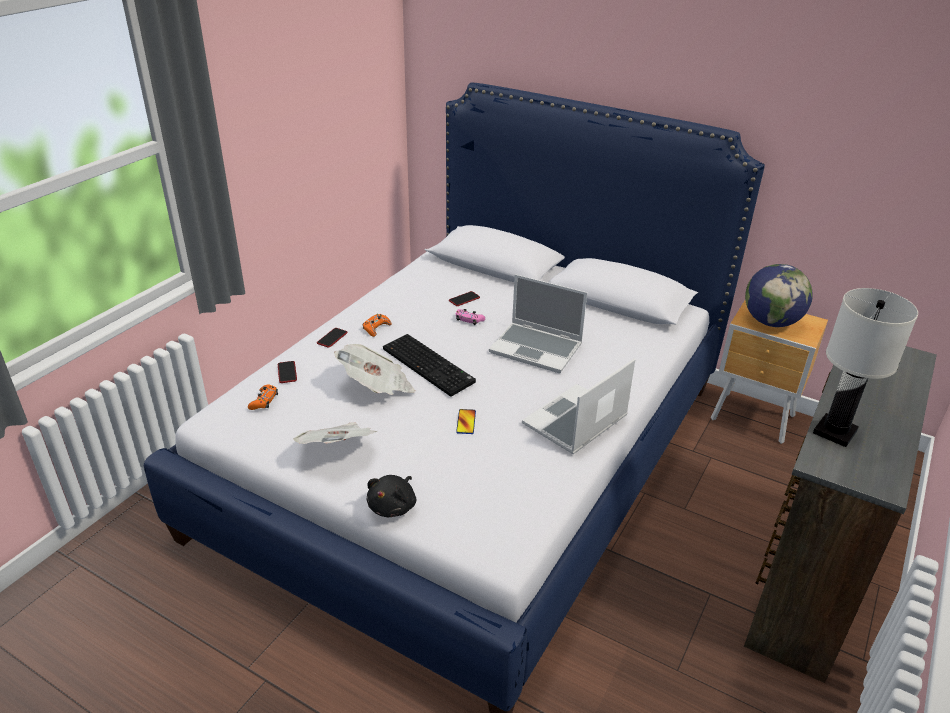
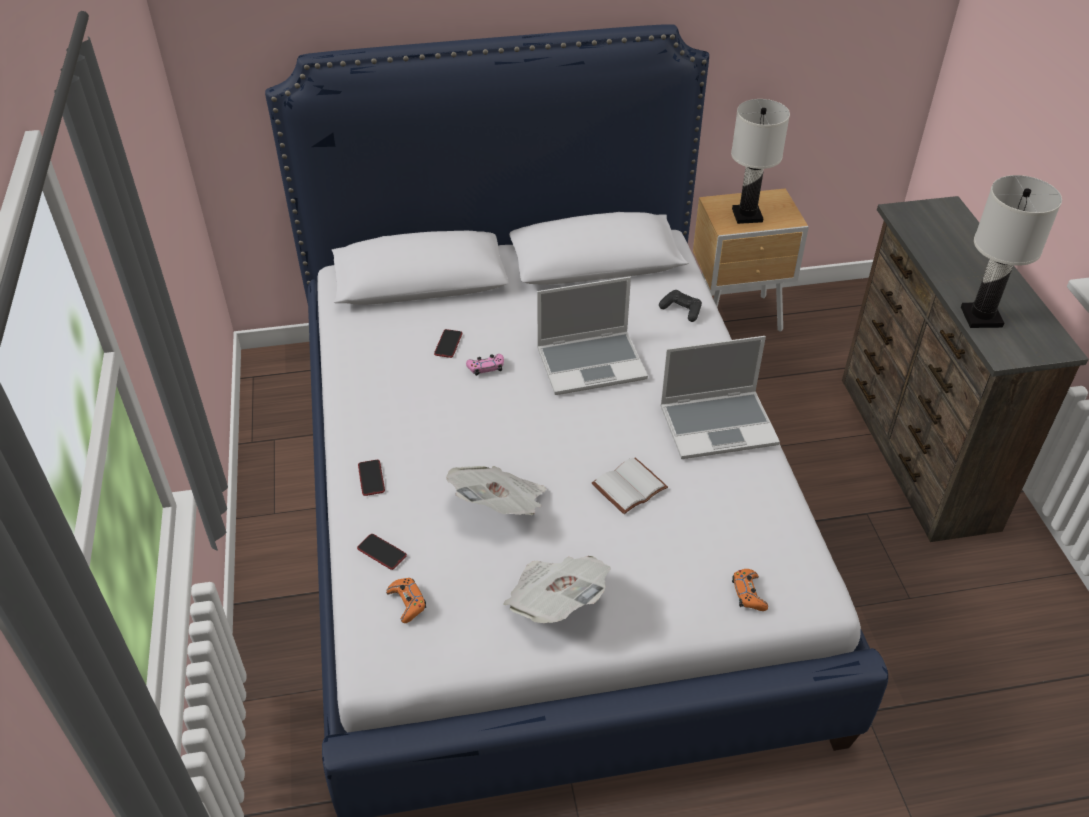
camera: 40 degrees left, 10 degrees up
(376, 328) = (403, 436): orange game controller -> orange game controller (748, 594)
(393, 506) = (679, 621): black plush toy -> none
(430, 365) = (518, 447): keyboard -> none
(466, 422) = (629, 488): phone -> white book
(575, 422) = (719, 425): laptop -> laptop turned 105 degrees counterclockwise
(641, 350) = (681, 310): none -> black game controller
(771, 322) = (747, 215): globe -> white table lamp

